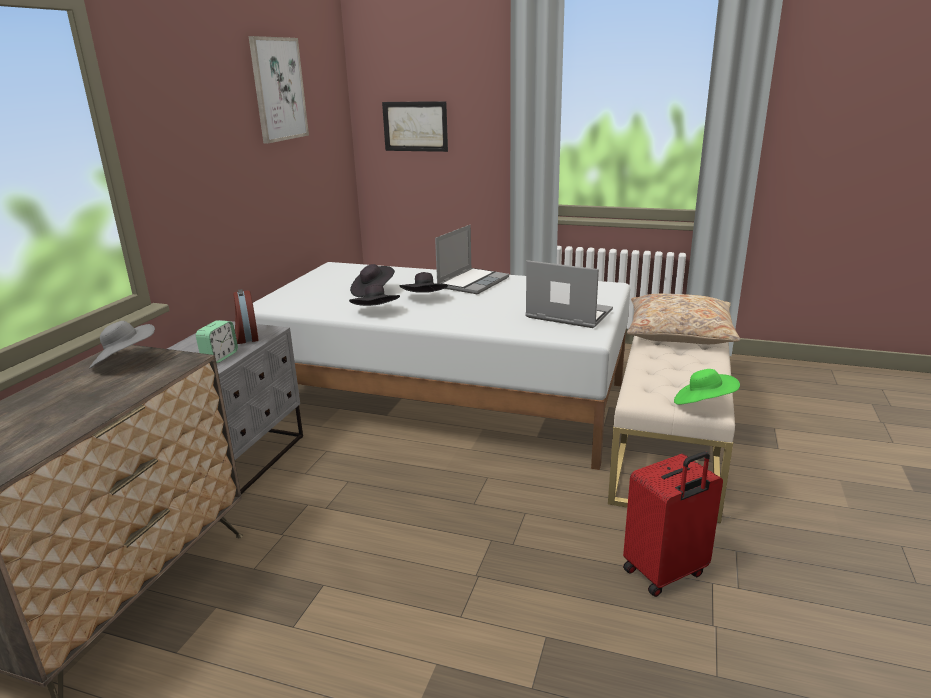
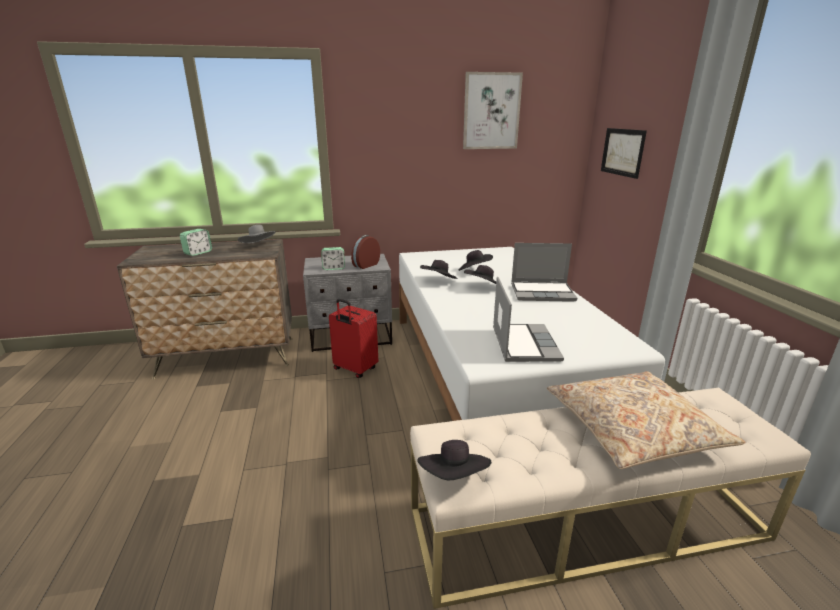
camera: 60 degrees right, 0 degrees up
(60, 412) = (198, 253): none -> alarm clock
(665, 573) = (330, 576): red suitcase -> red suitcase (354, 369)
(703, 404) = (454, 477): green hat -> black hat

